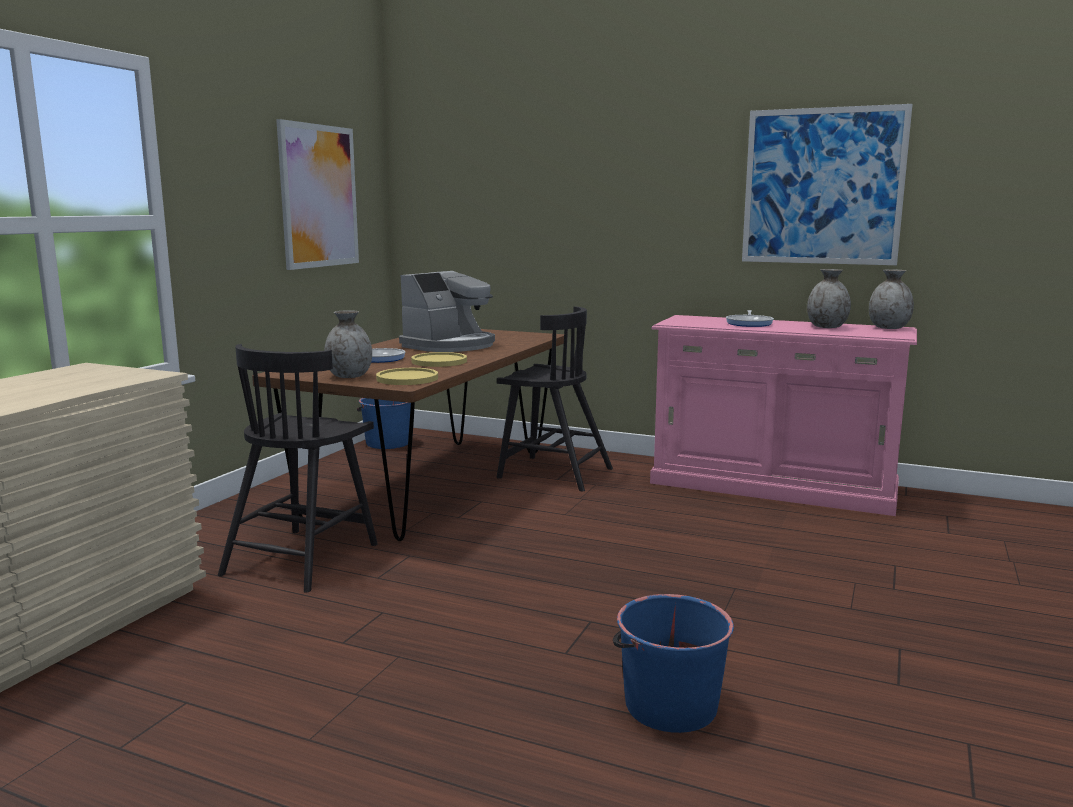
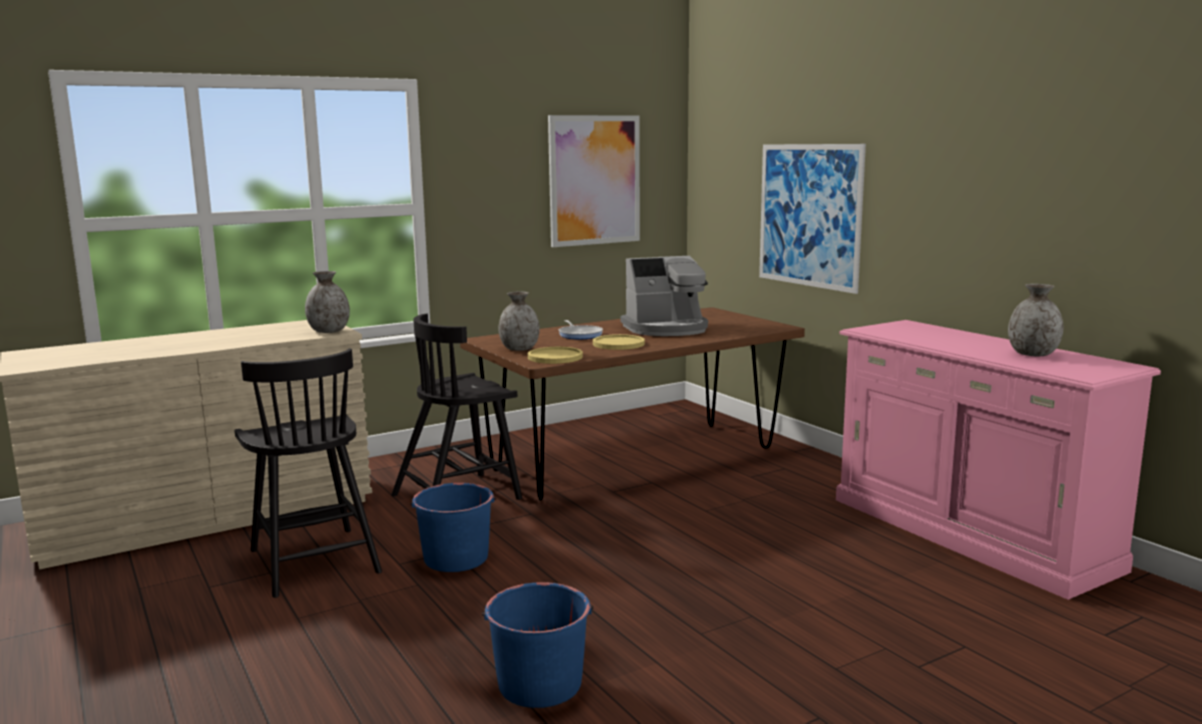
camera: 35 degrees right, 0 degrees up
(387, 443) = (652, 414): blue bucket -> blue bucket (456, 558)
(552, 473) = (755, 470): black chair -> black chair (313, 559)
(749, 323) = (953, 339): frying pan -> none
(822, 186) = (1065, 182): picture -> picture (809, 215)
(889, 328) = (1113, 365): grey vase -> grey vase (329, 331)

